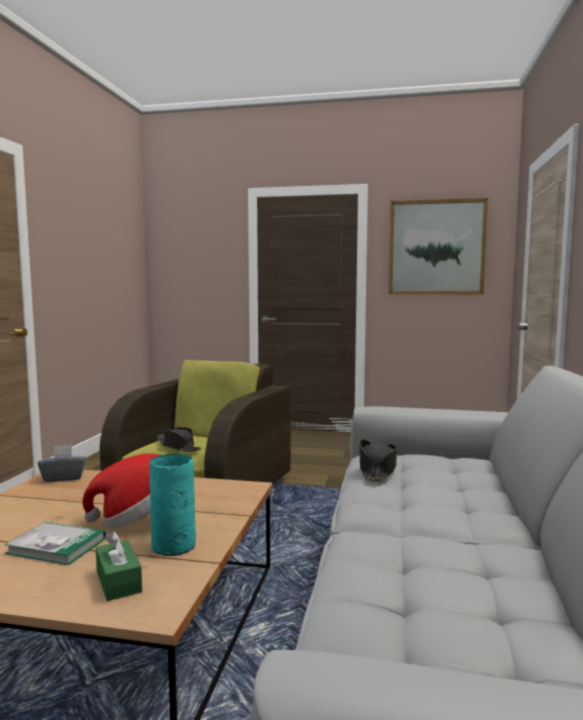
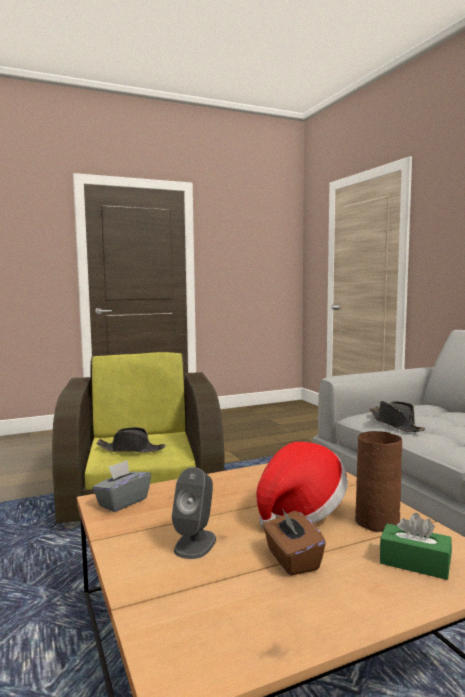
camera: 35 degrees left, 0 degrees up
(36, 516) = (195, 544): none -> grey speaker
(57, 546) = (291, 559): book -> brown tissue box
(173, 546) = (378, 522): turquoise vase -> brown vase
(436, 247) = (249, 244): picture -> none

